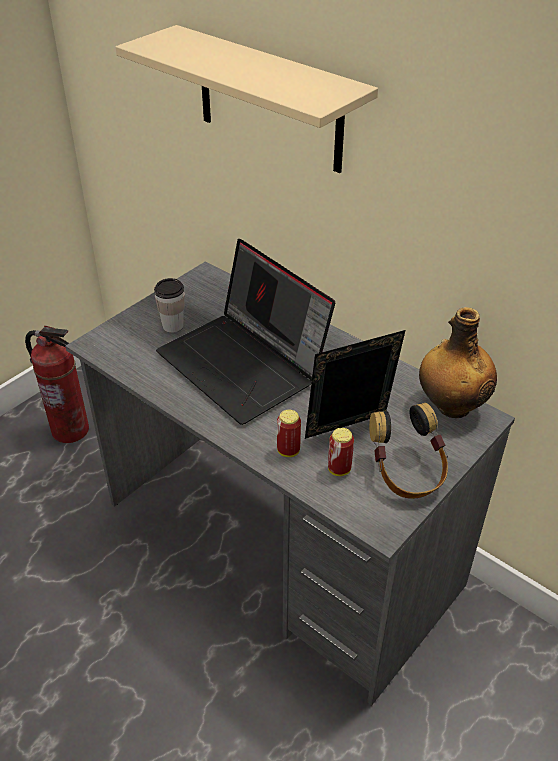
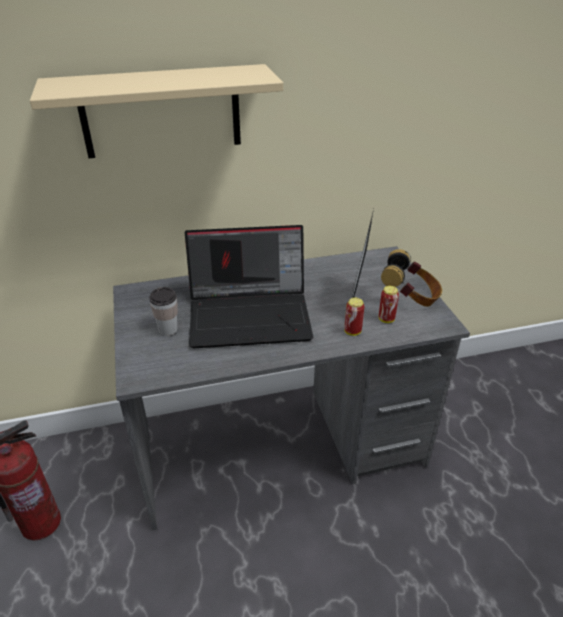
camera: 55 degrees left, 5 degrees down
(451, 406) = (369, 259): bottle -> none

